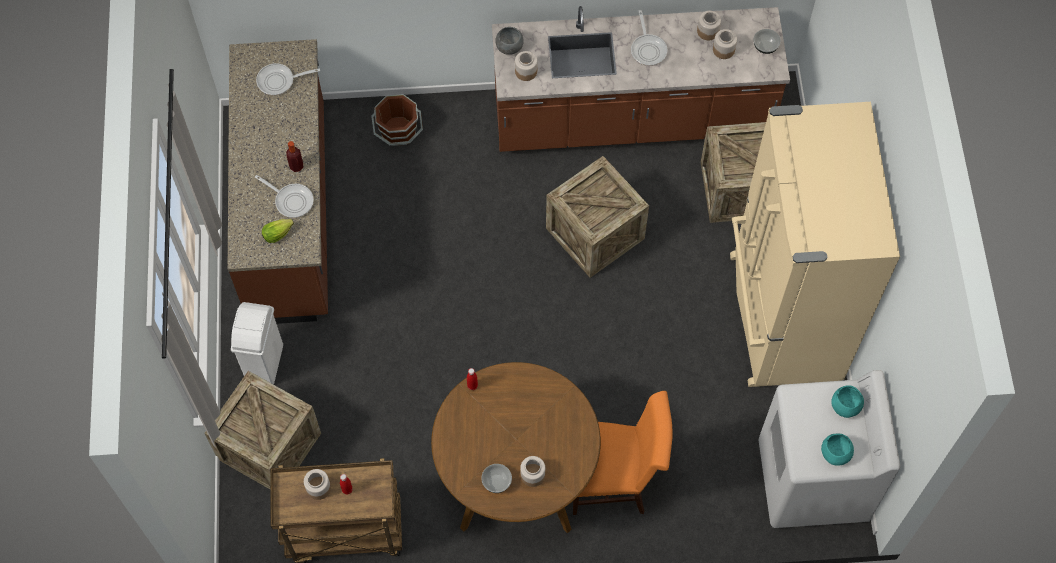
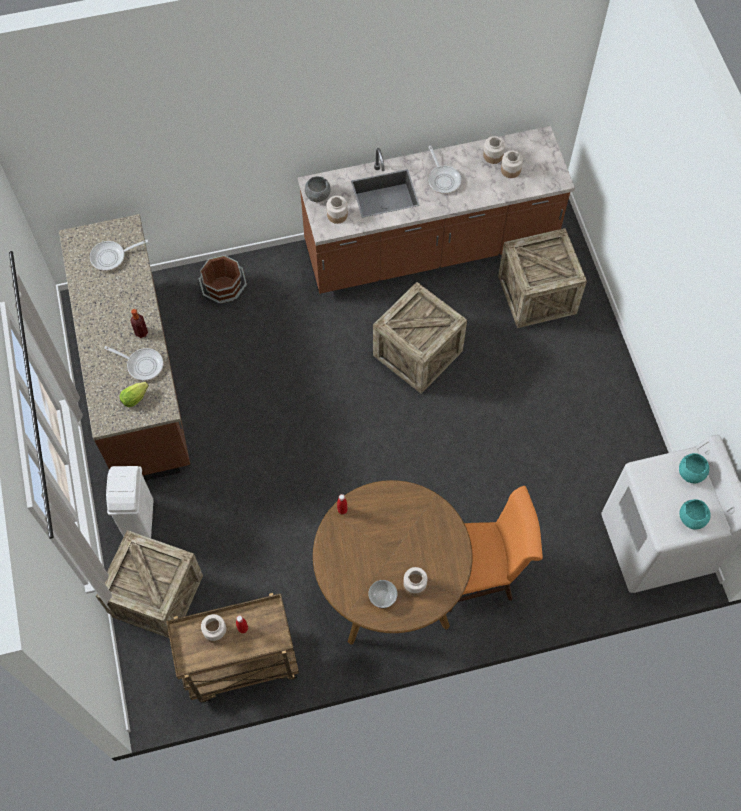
camera: 10 degrees left, 0 degrees up
(765, 46) = (546, 162): bowl -> none
(781, 317) = (597, 402): beige fridge -> none

